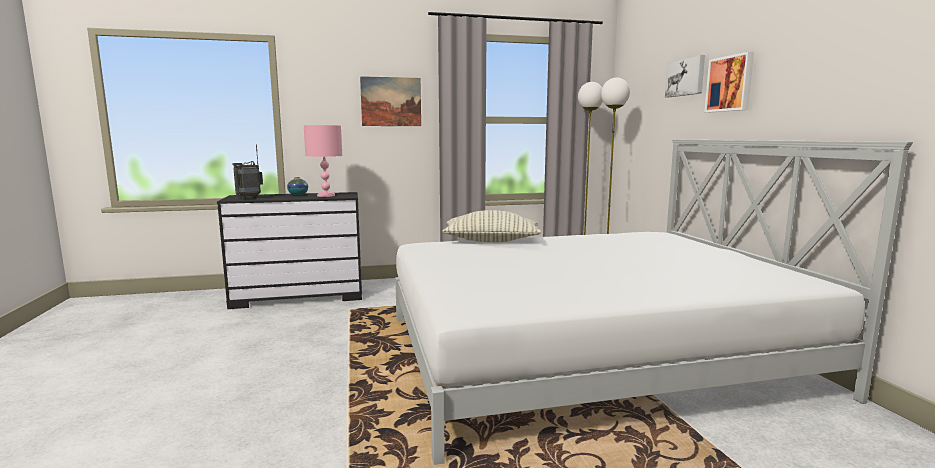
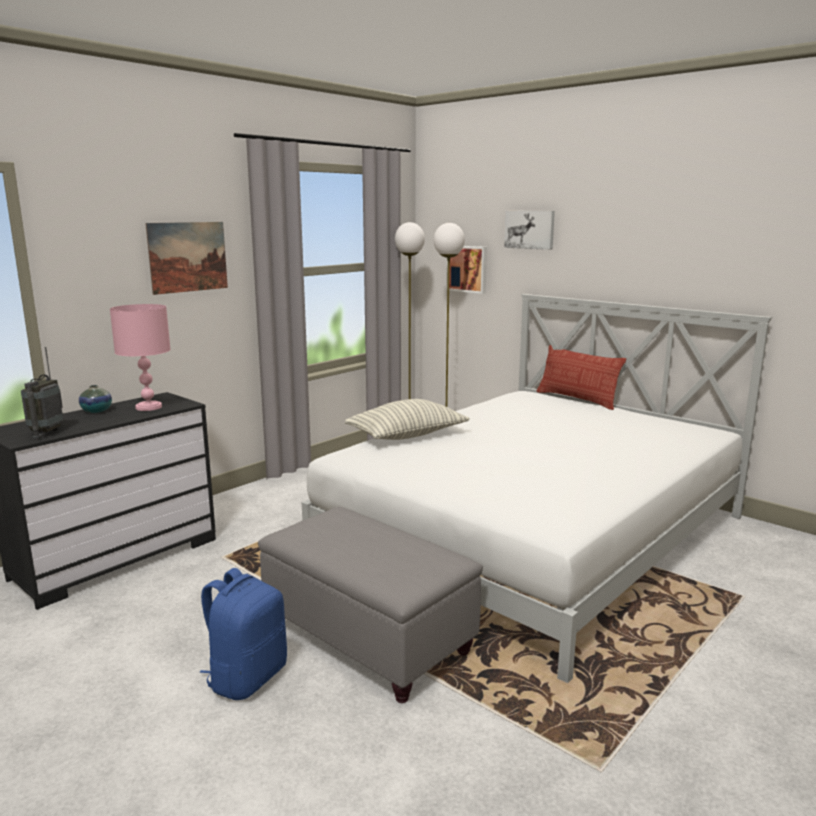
camera: 35 degrees left, 5 degrees up
(252, 374) = (247, 677): none -> blue backpack
(351, 379) = (369, 638): none -> grey ottoman
(705, 242) = (577, 399): none -> pillow
(730, 83) = (589, 245): picture -> picture (467, 269)

